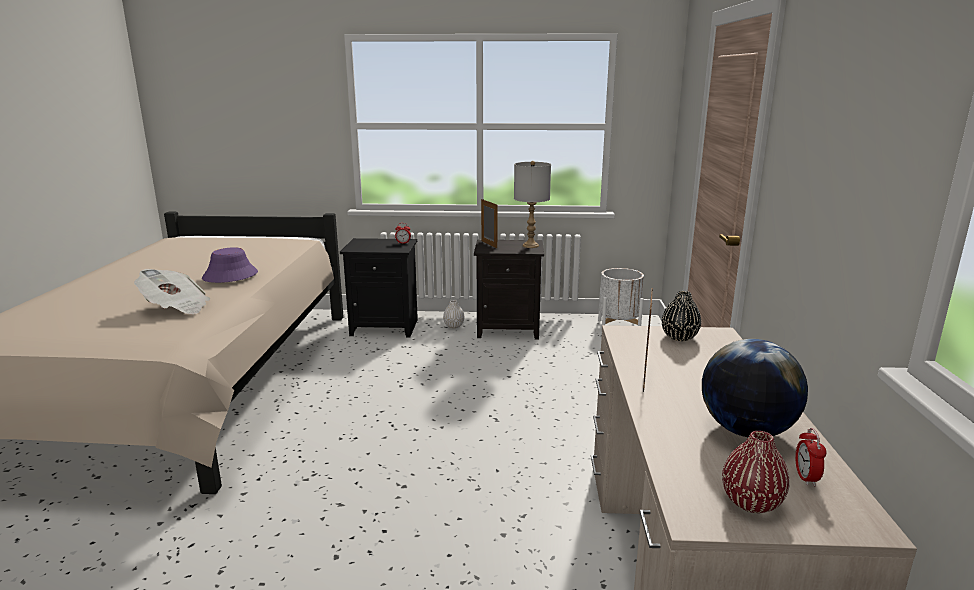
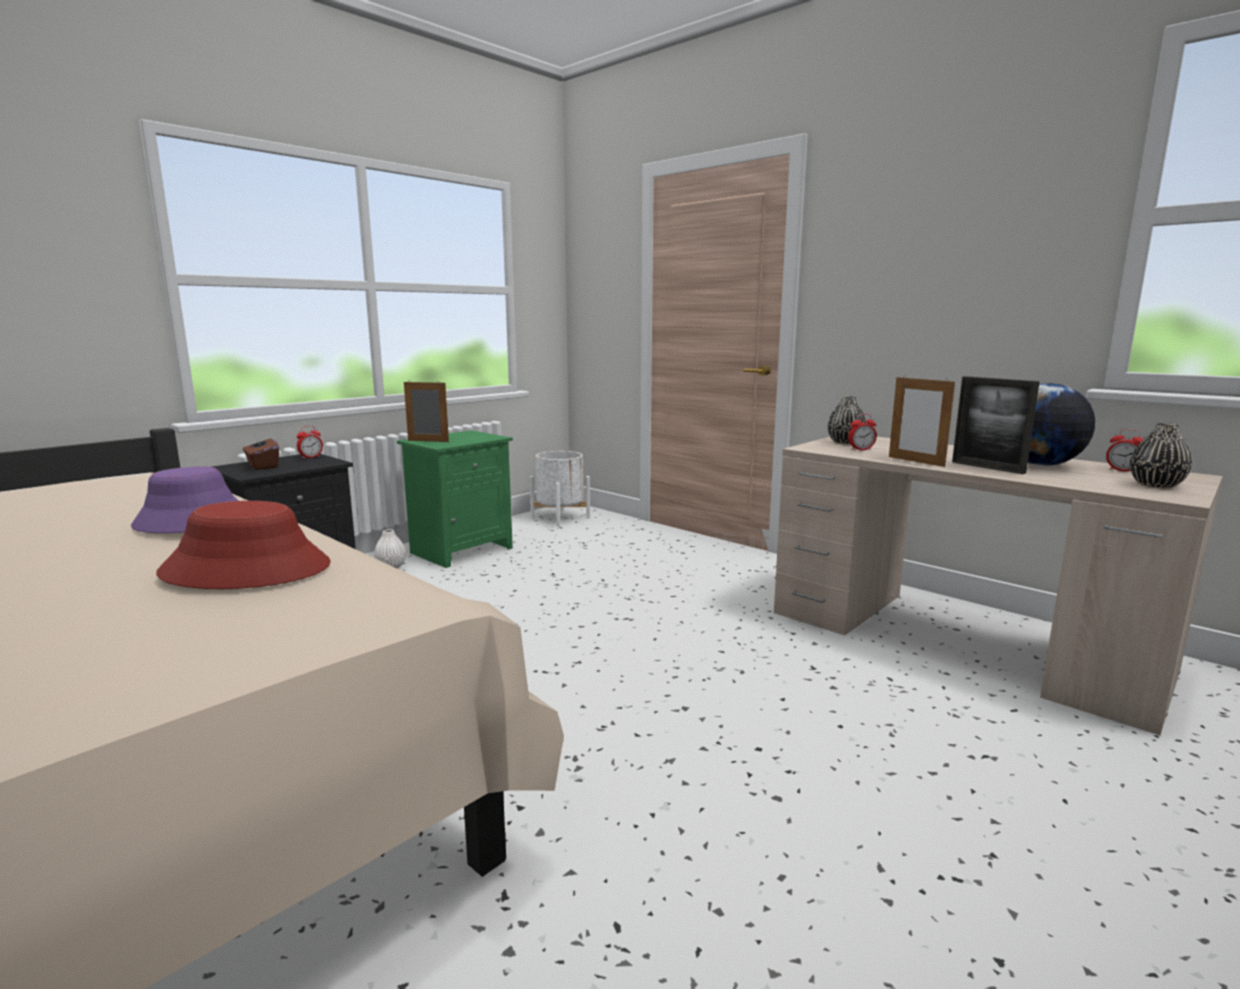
camera: 50 degrees left, 5 degrees down
(176, 308) = (247, 569): newspaper -> red hat
(370, 244) = (262, 466): none -> brown tissue box
(509, 329) = (462, 550): black nightstand -> green nightstand
(531, 245) = (477, 435): grey table lamp -> none
(655, 349) = (861, 450): none -> alarm clock
(678, 409) = (987, 467): none -> picture frame
(751, 502) = (1156, 485): red vase -> black vase

